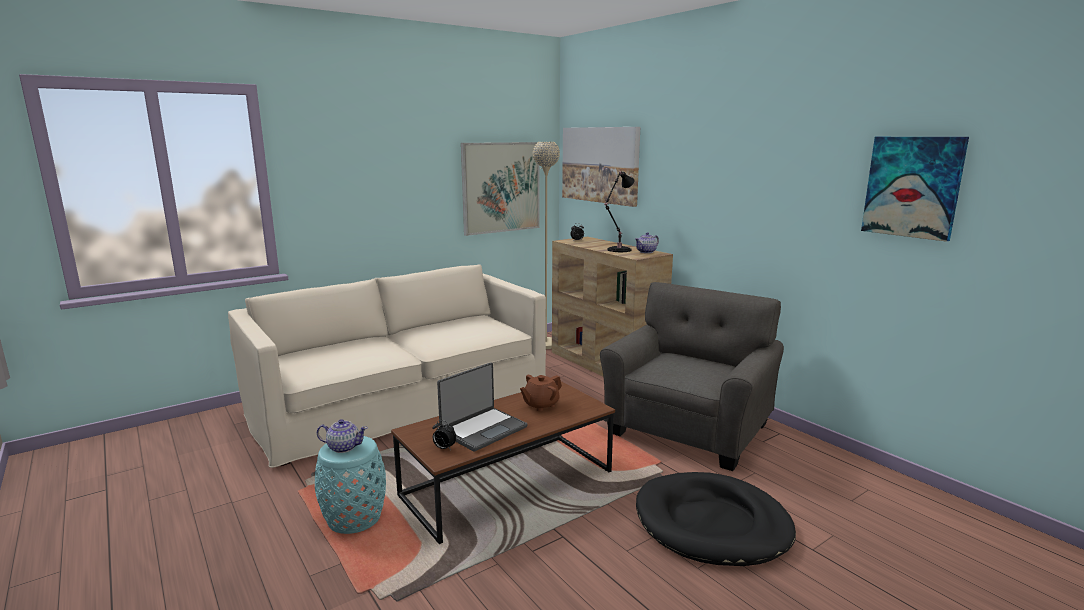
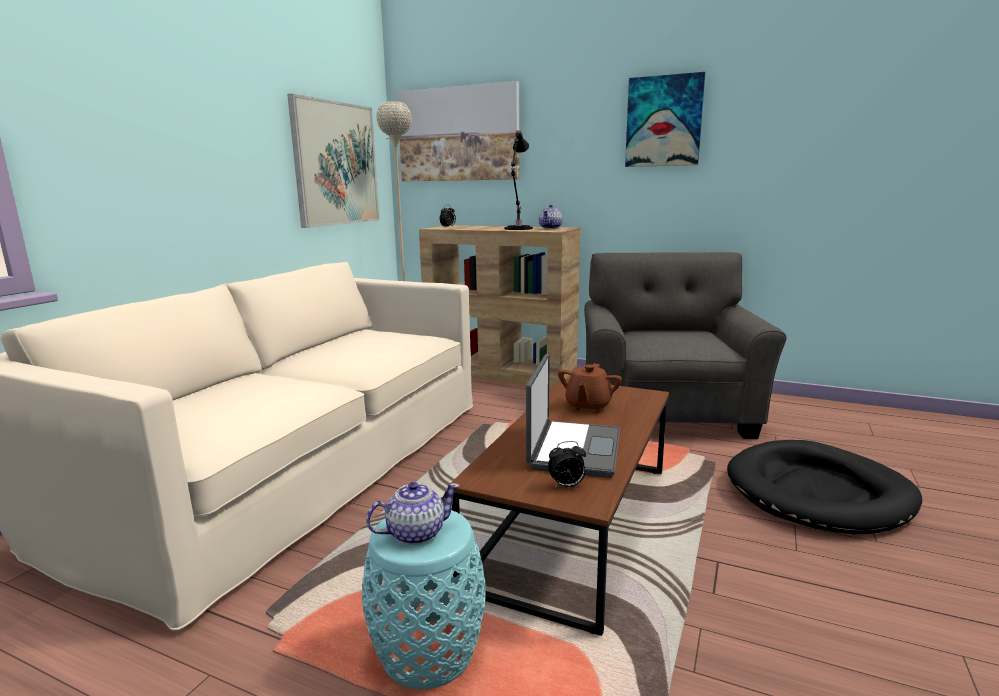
camera: 30 degrees left, 0 degrees up
(912, 187) = (872, 117): picture -> picture (664, 121)

